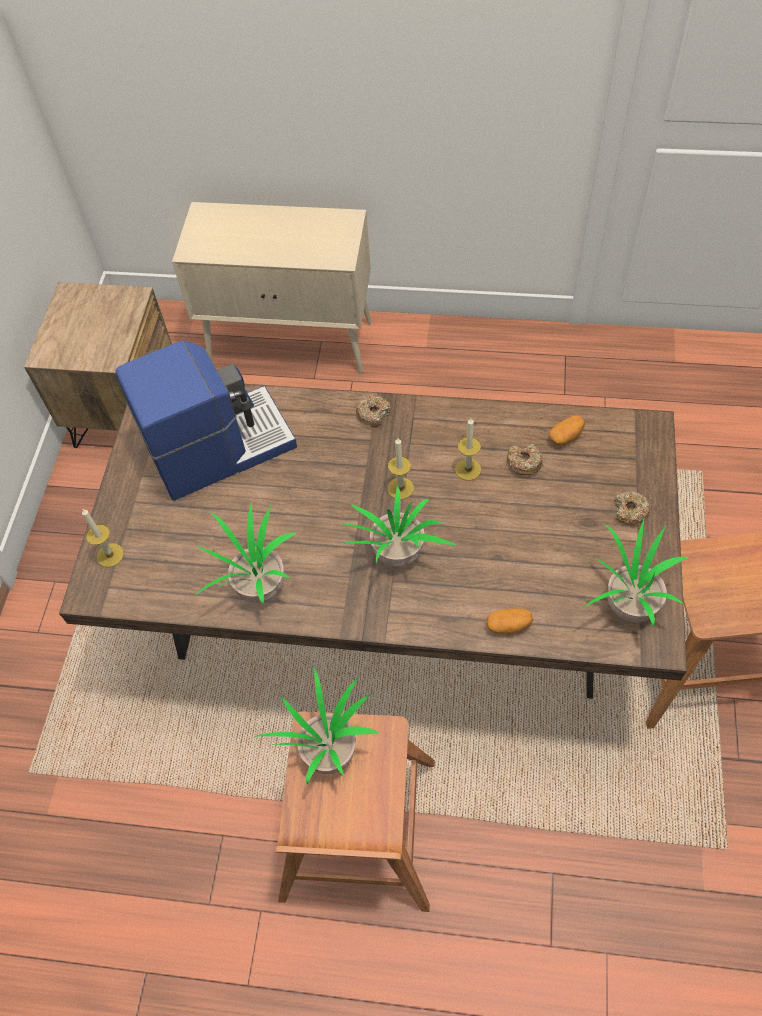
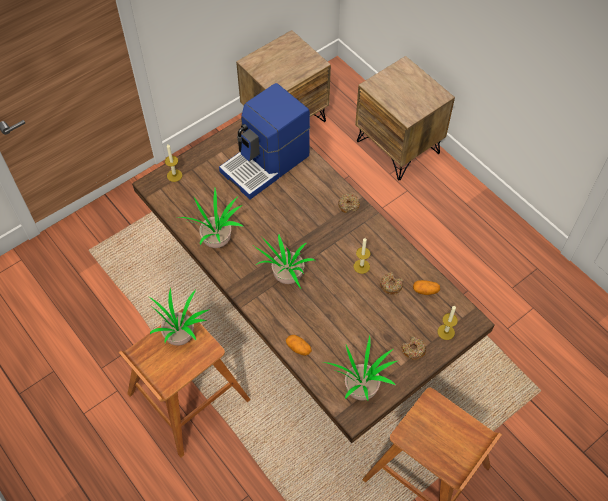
camera: 40 degrees right, 0 degrees up
(218, 445) = (266, 164): coffee machine -> coffee machine turned 120 degrees clockwise
(292, 343) = (398, 147): beige cabinet -> brown nightstand
(400, 488) = (322, 249): candle -> candle (446, 332)

